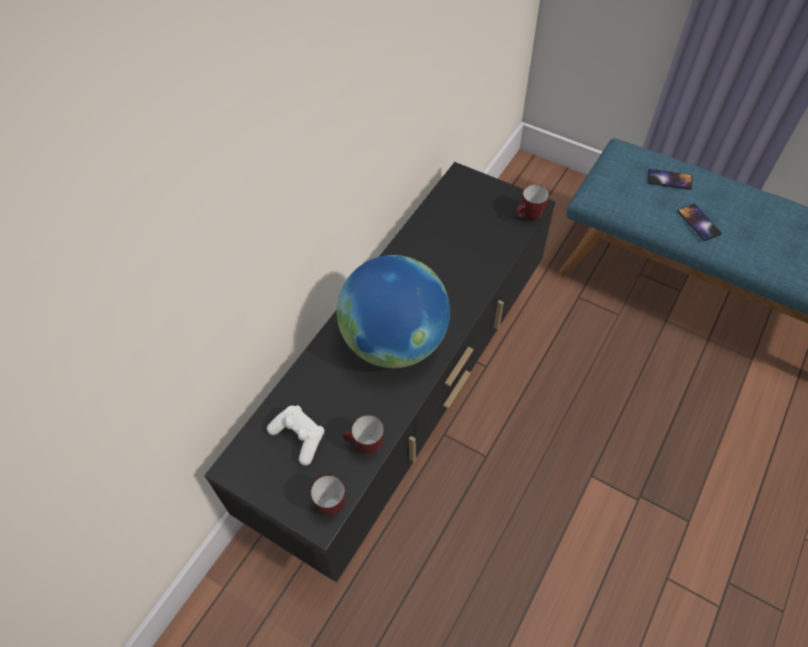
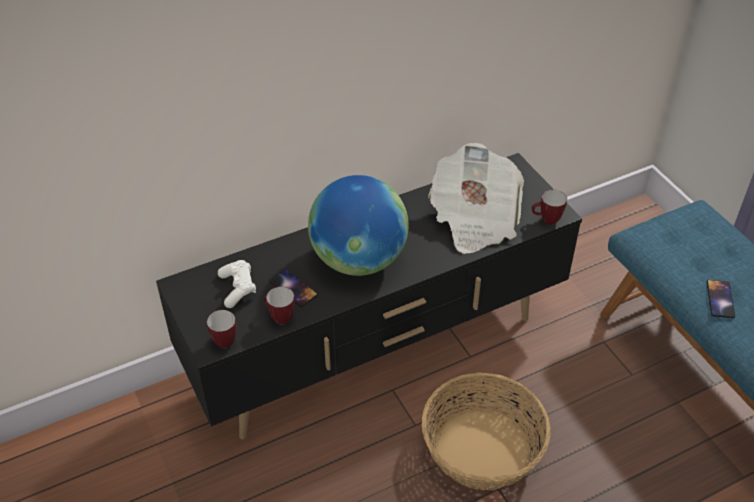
camera: 30 degrees right, 10 degrees down
(467, 246) = (474, 219): none -> newspaper
(554, 446) = (482, 448): none -> basket
(669, 179) = (722, 253): phone -> phone (293, 288)

